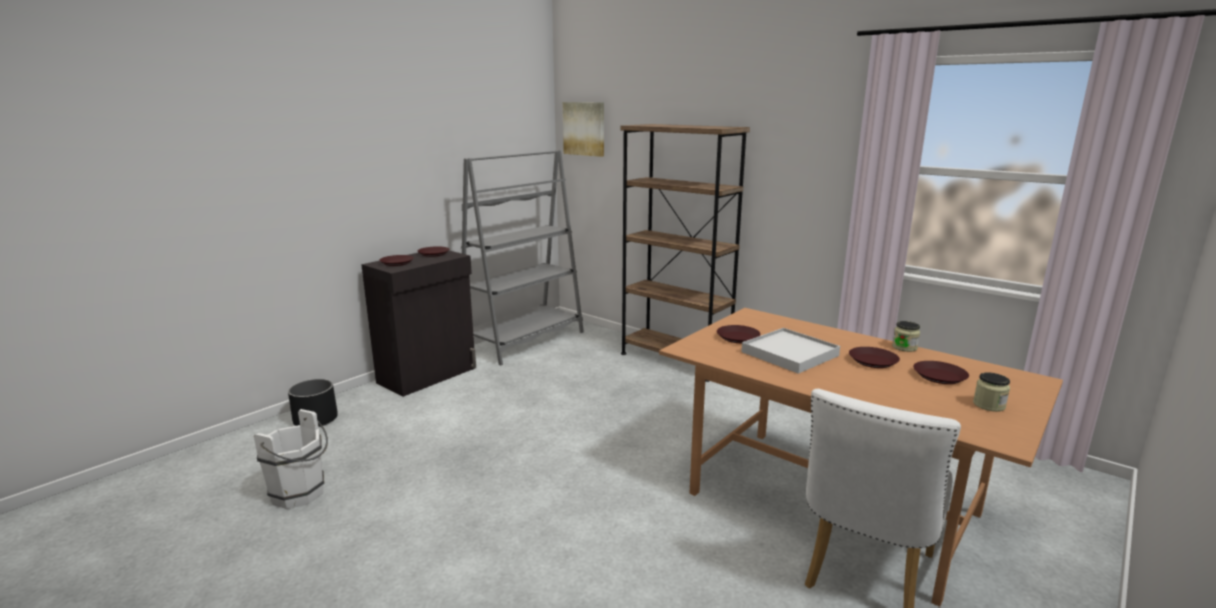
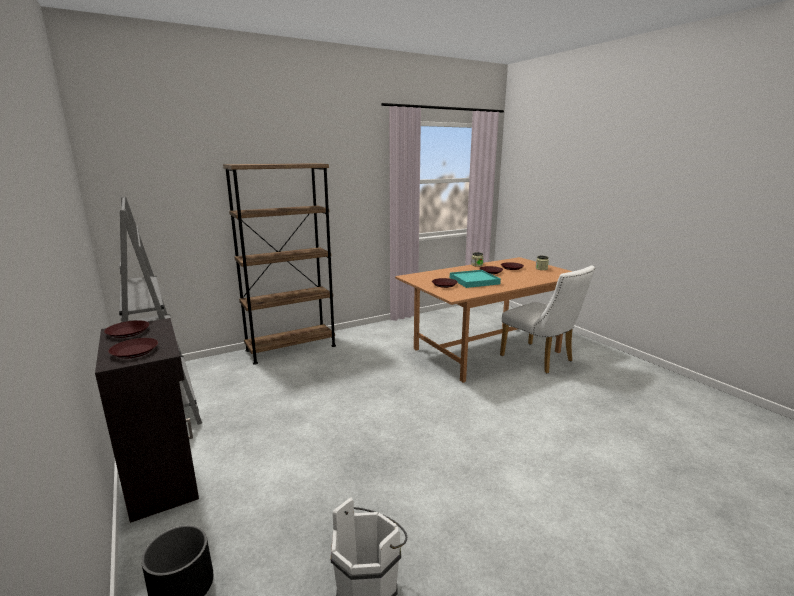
camera: 70 degrees left, 0 degrees up
(584, 128) = (130, 173): picture -> none
(789, 354) = (474, 281): white tray -> turquoise tray

